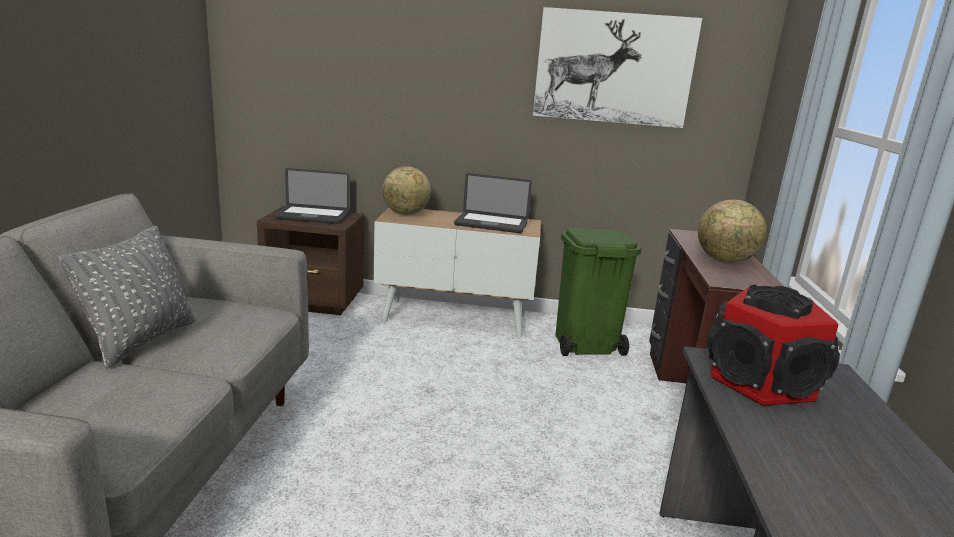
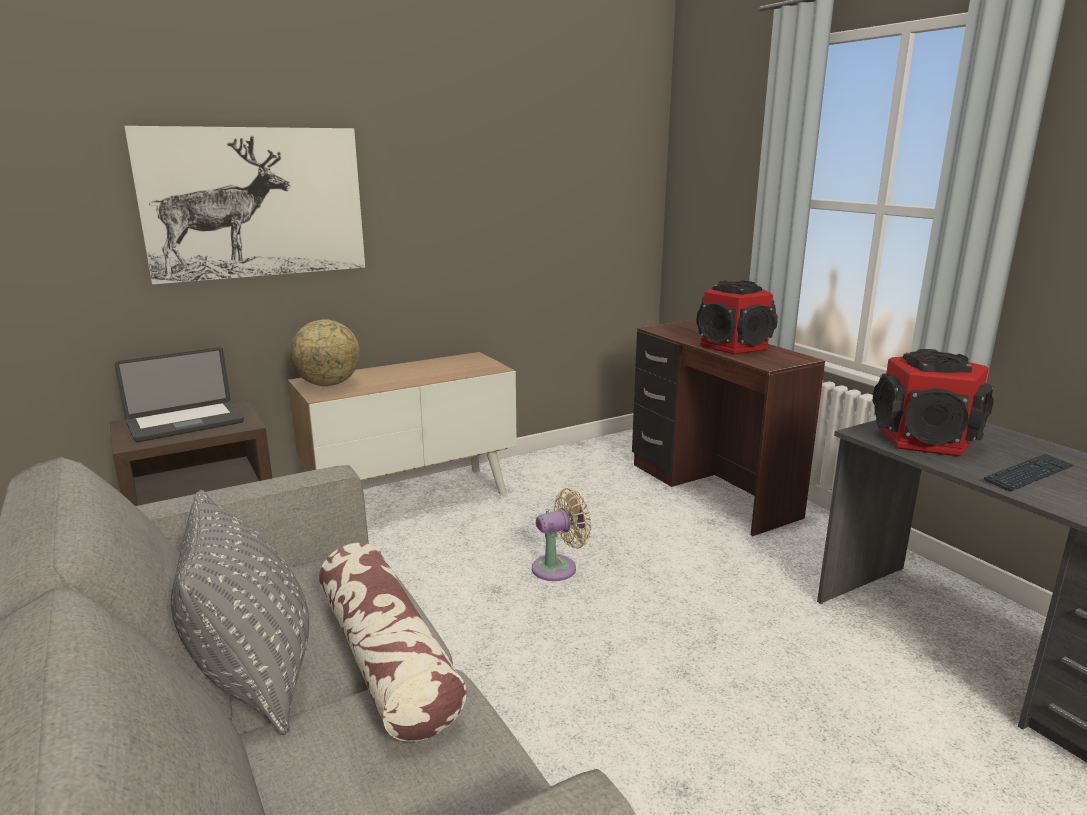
camera: 35 degrees left, 0 degrees up
(200, 361) = (387, 659): none -> pillow
(488, 396) = (559, 567): none -> beige fan
(491, 224) = (443, 370): laptop -> none
(585, 344) = (572, 478): green trash can -> none
(613, 68) = (529, 160): picture -> picture (255, 203)
(725, 261) = (734, 346): globe -> speaker
(806, 447) = (1029, 474): none -> keyboard

